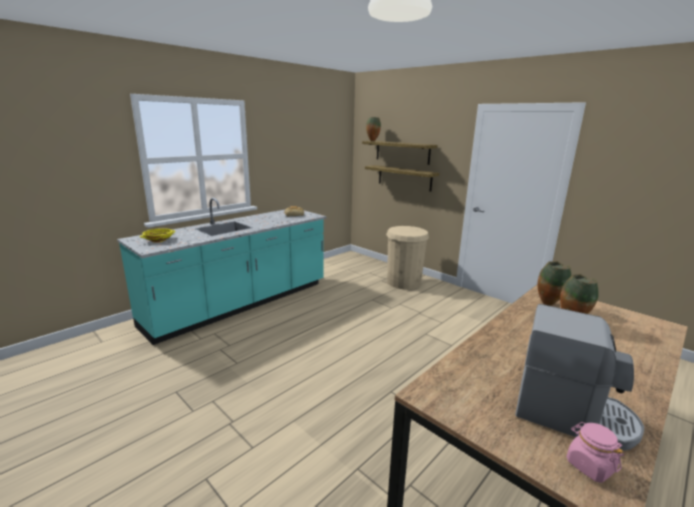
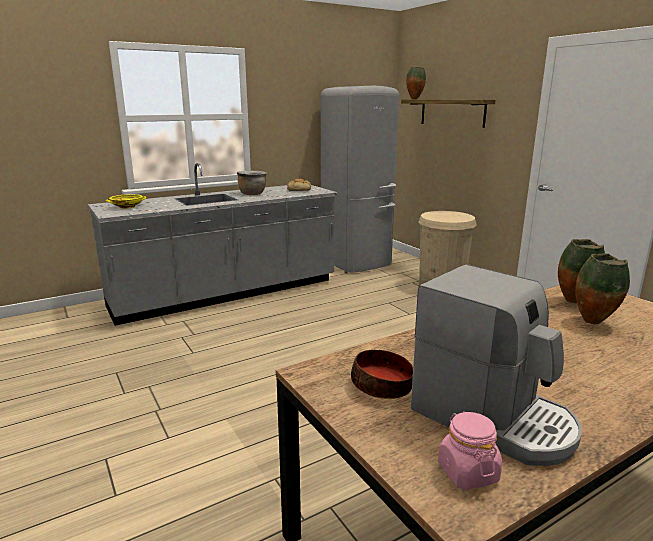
camera: 15 degrees right, 0 degrees up
(241, 304) = (227, 294): turquoise counter -> grey counter
(259, 221) = (252, 194): none -> brown cooking pot
(334, 267) = (358, 263): none -> grey fridge
(404, 178) = (454, 147): shelf -> none
(482, 398) = (382, 387): none -> bowl

